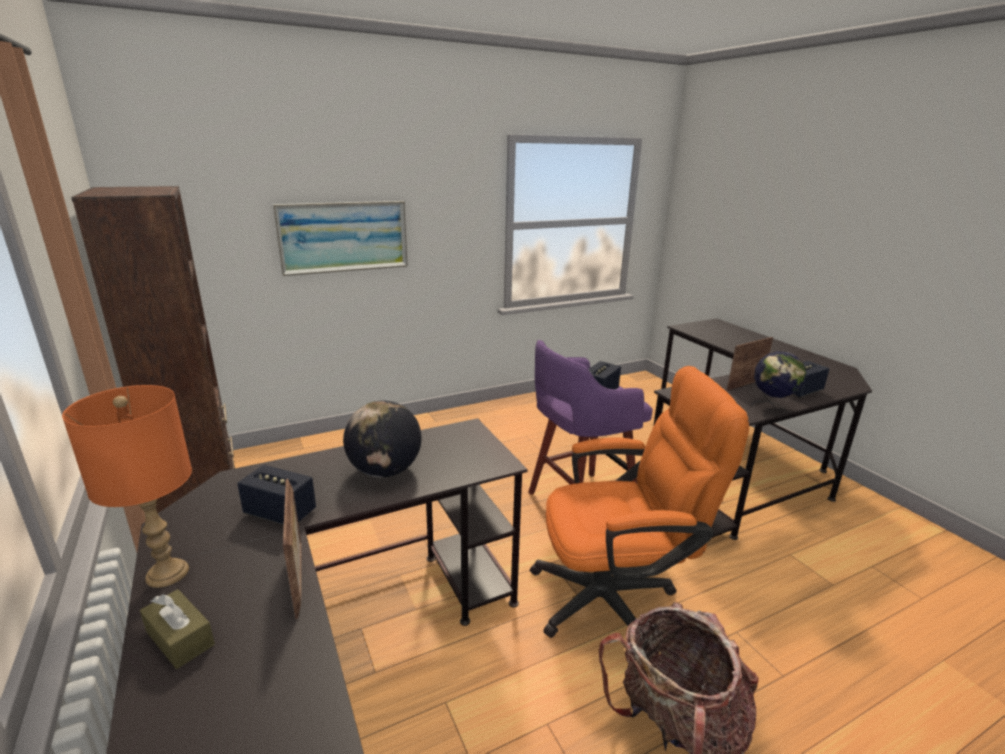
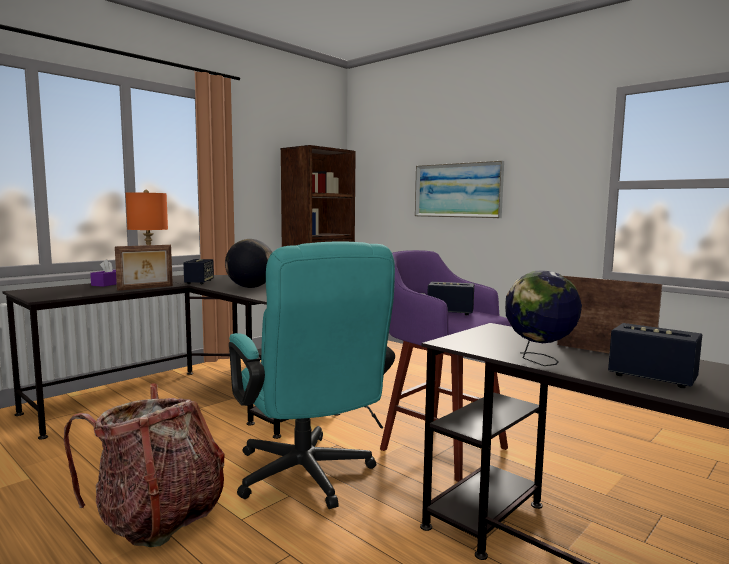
camera: 70 degrees right, 15 degrees down
(180, 638) = (108, 284): brown tissue box -> purple tissue box
(616, 597) = (308, 478): orange office chair -> turquoise office chair

